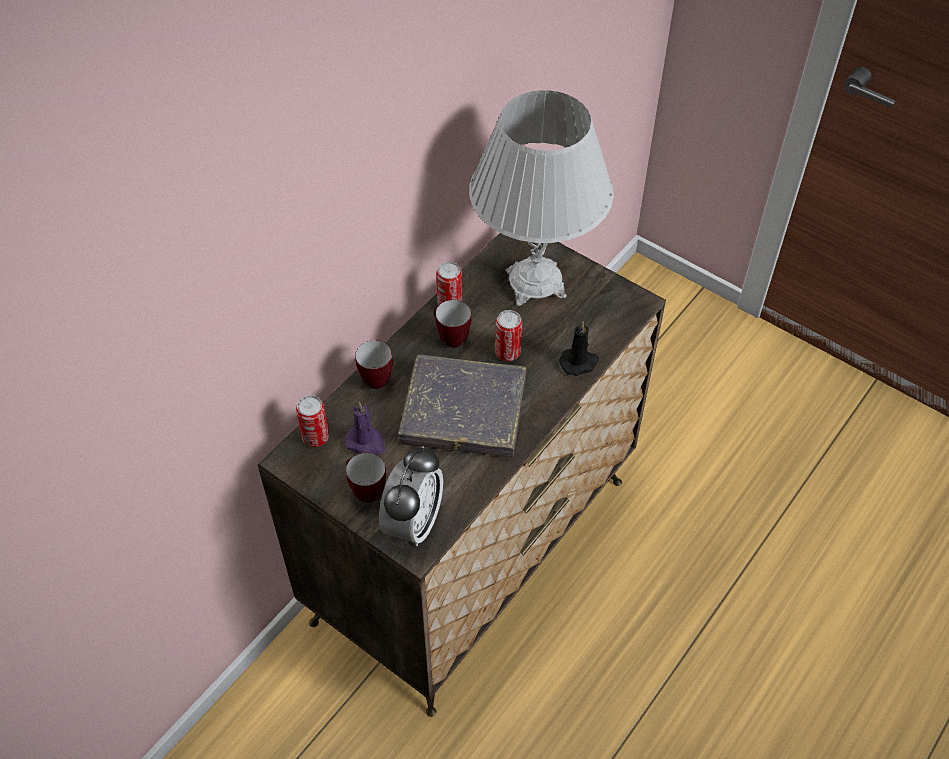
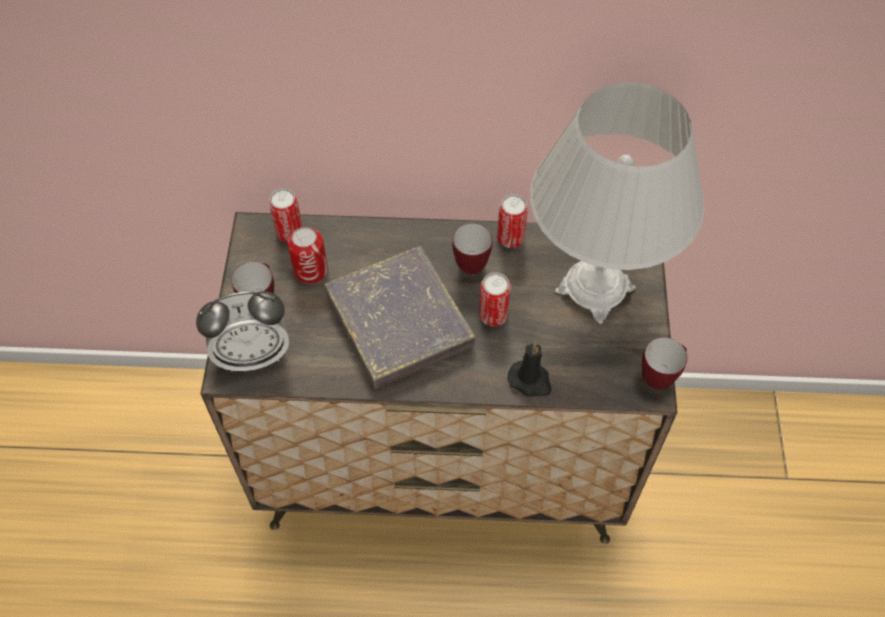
camera: 55 degrees right, 5 degrees up
(366, 442) = (310, 270): purple candle -> can
(375, 377) = (383, 235): mug -> mug (659, 376)

